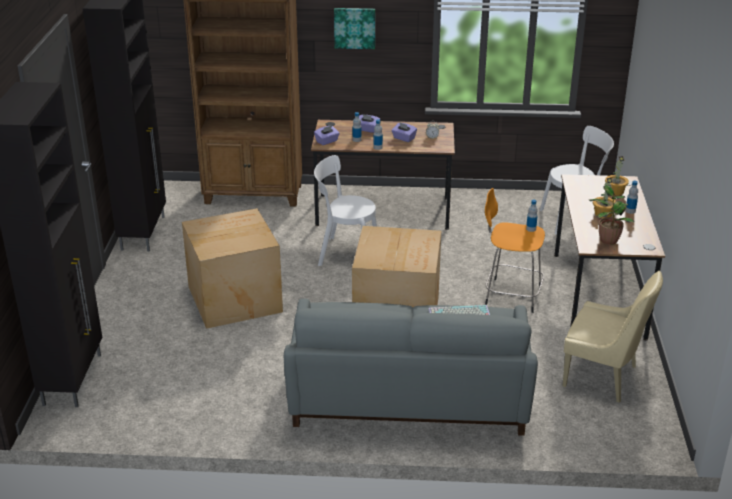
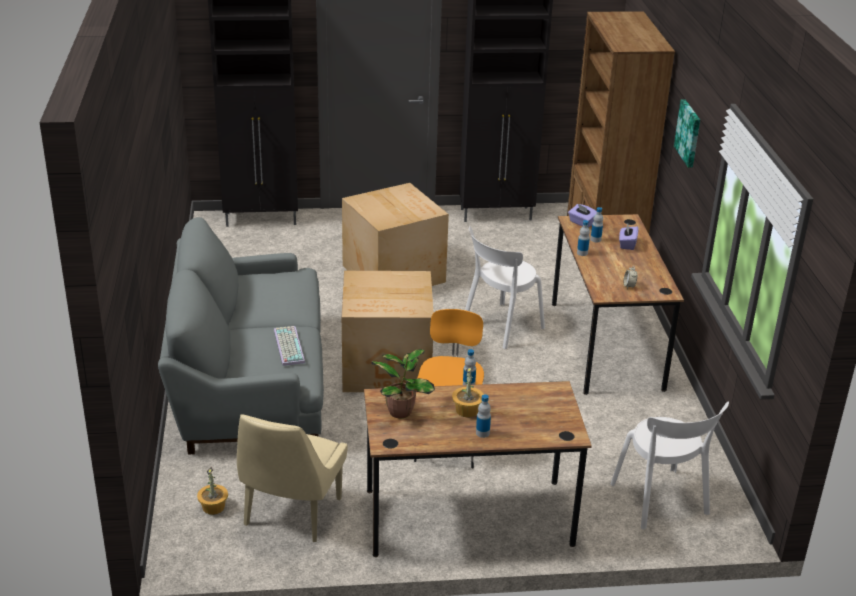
camera: 80 degrees right, 0 degrees up
(345, 253) = (500, 327): white chair -> white chair turned 135 degrees counterclockwise
(403, 138) = (615, 268): purple tissue box -> none
(615, 191) = (535, 423): potted plant -> potted plant (214, 507)

